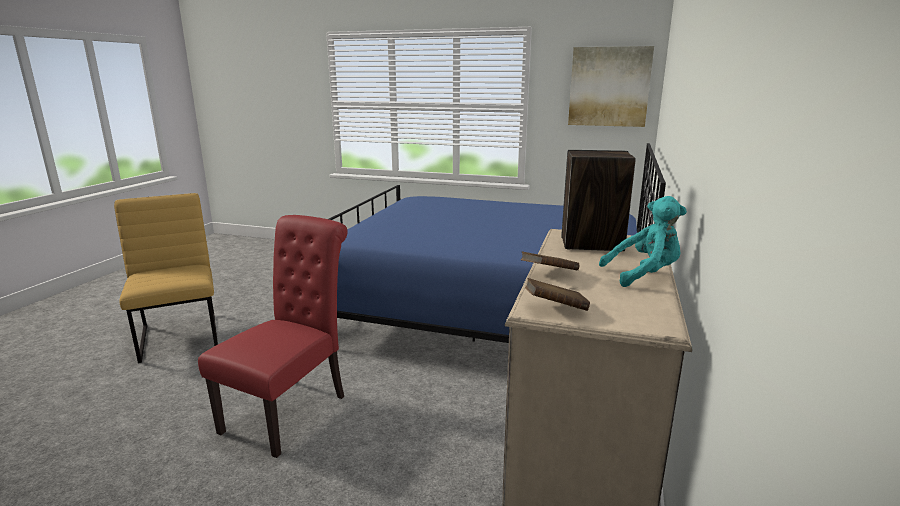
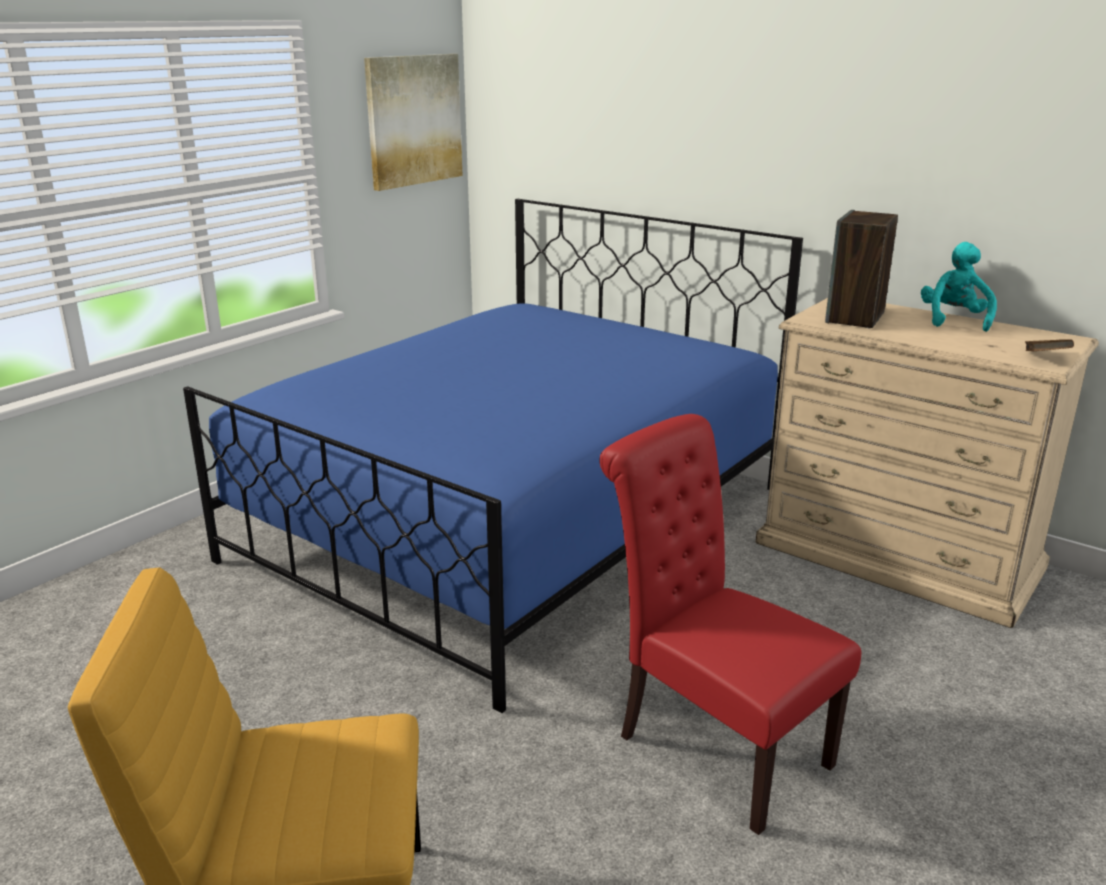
camera: 70 degrees left, 5 degrees up
(548, 274) = (951, 346): brown book -> none

